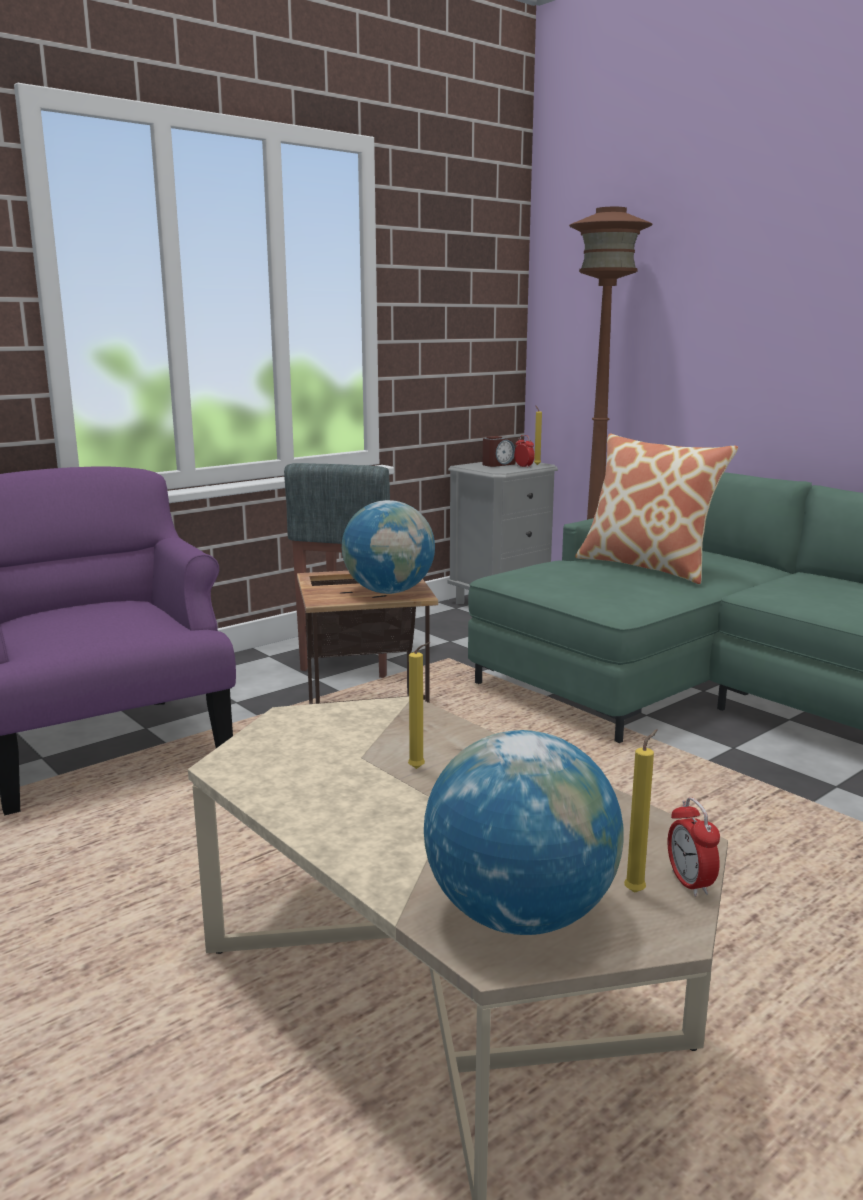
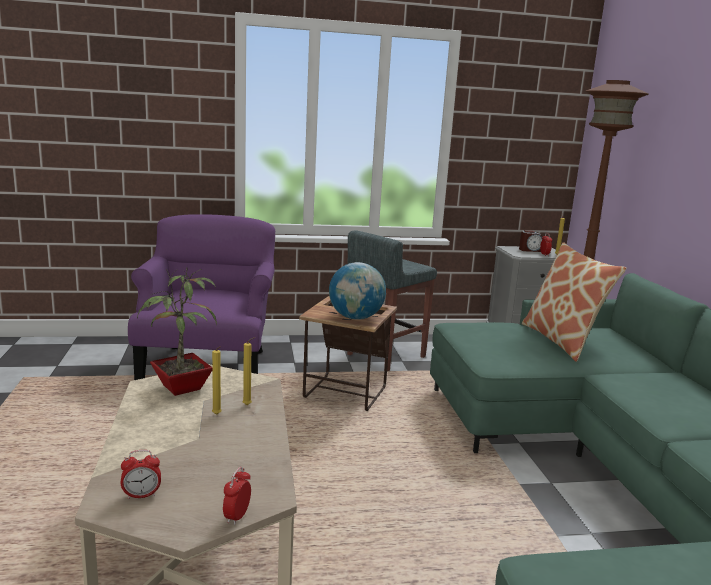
camera: 30 degrees right, 0 degrees up
(293, 753) = (179, 388): none -> potted plant
(519, 914) = (141, 495): globe -> alarm clock
(637, 891) = (207, 508): yellow candle -> yellow candle (248, 405)

